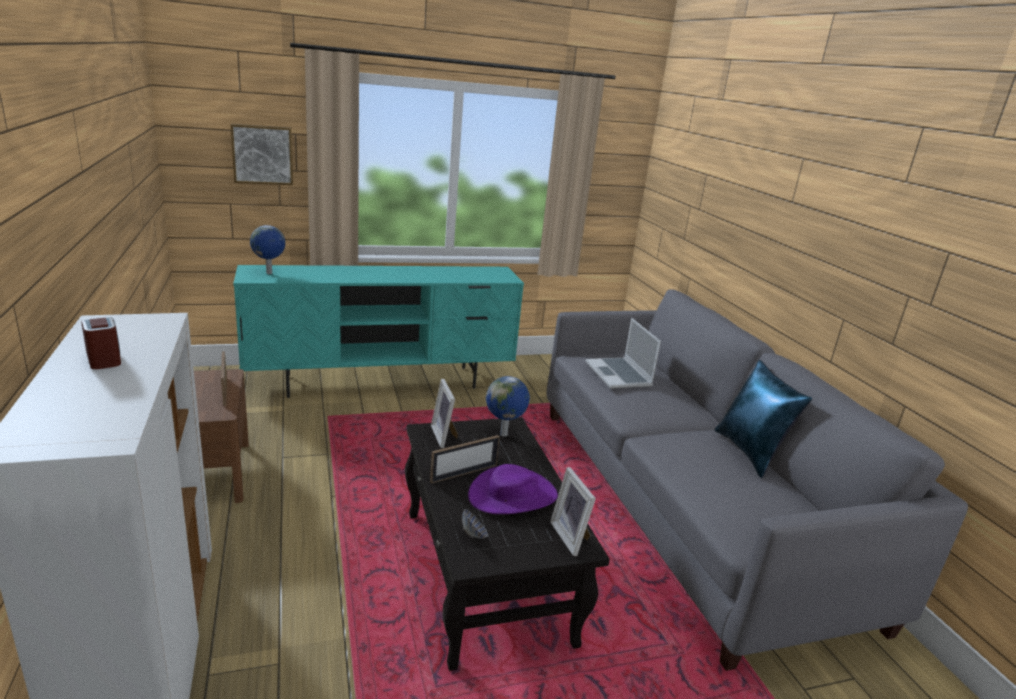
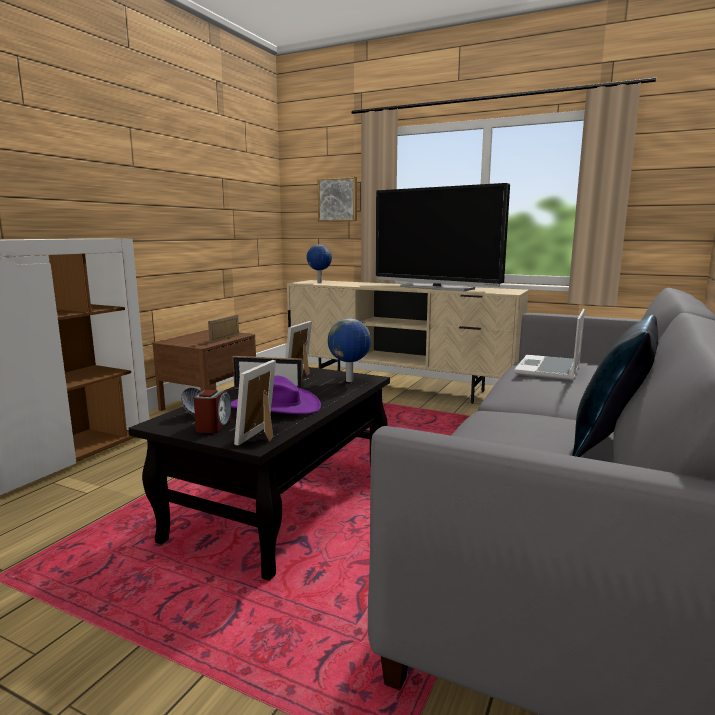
camera: 45 degrees right, 10 degrees down
(104, 358) = (38, 238): alarm clock -> alarm clock (213, 425)
(383, 382) = (400, 387): turquoise tv stand -> beige tv stand
(428, 274) = (436, 288): none -> television

